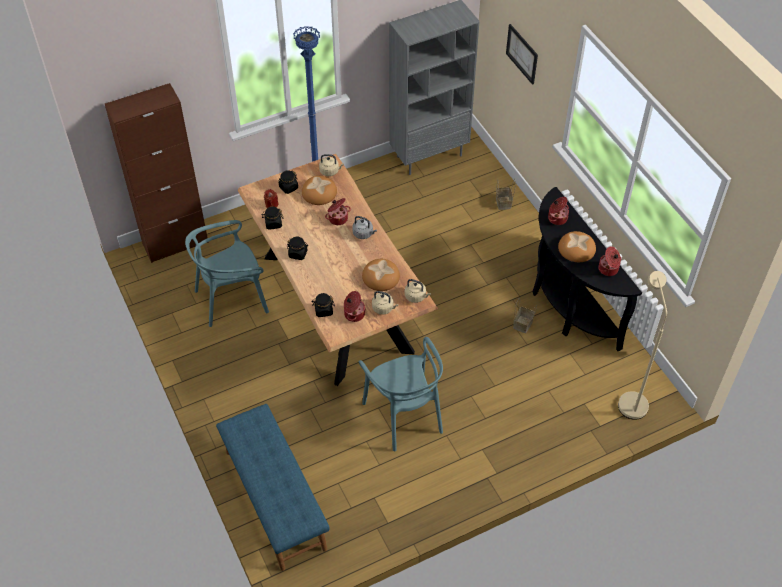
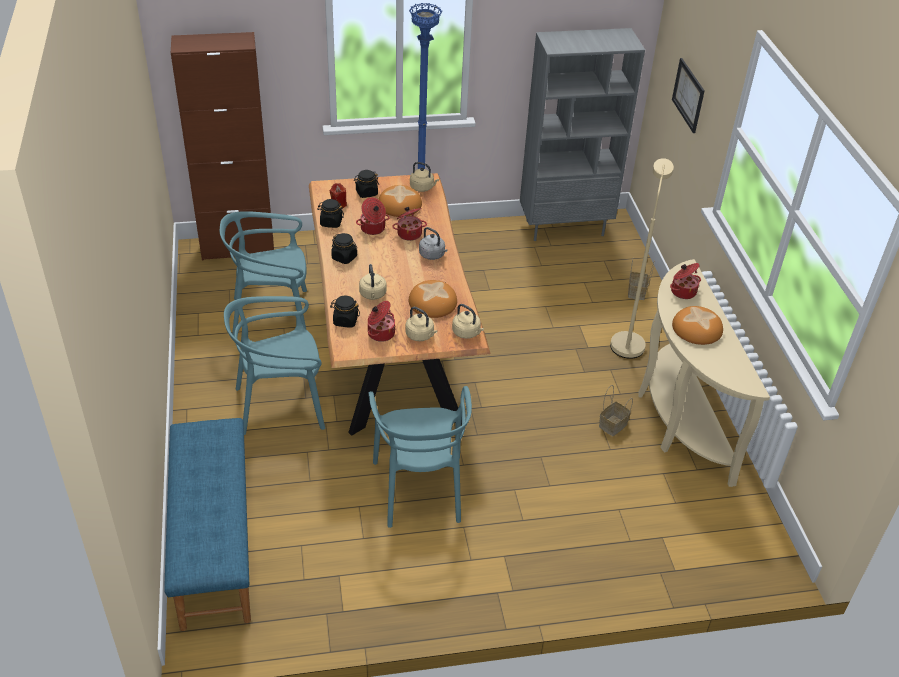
camera: 15 degrees right, 10 degrees down
(274, 375) = (281, 405): none -> turquoise chair
(334, 282) = (373, 295): none -> beige kettle
(566, 305) = (678, 418): black console table -> beige console table
(608, 269) = (732, 360): cooking pot -> cooking pot (373, 229)
(631, 399) = (729, 549): beige floor lamp -> beige floor lamp (628, 340)

